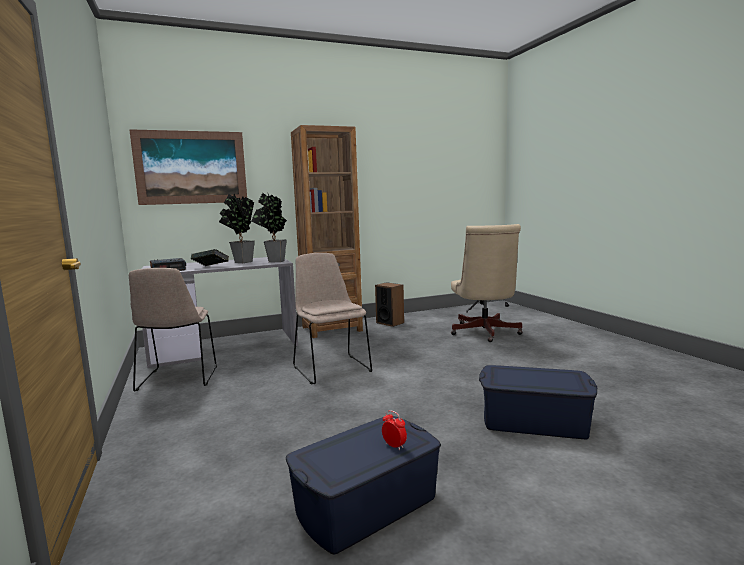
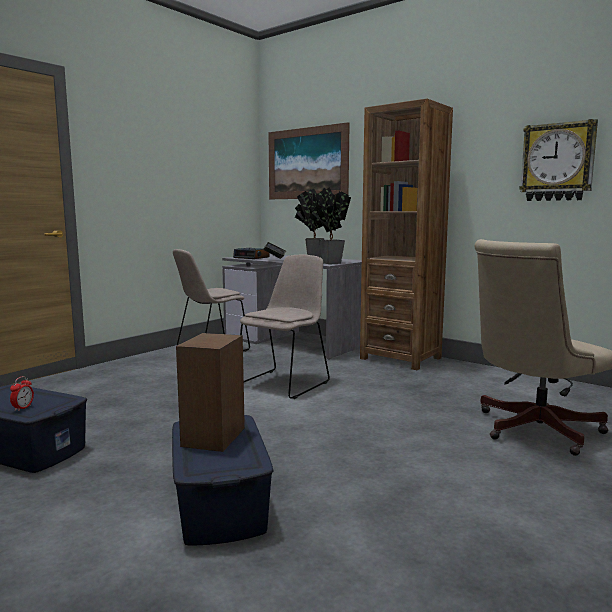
camera: 60 degrees right, 0 degrees up
(390, 322) = (472, 374): speaker -> speaker (214, 437)
(408, 177) = (557, 162): none -> wall clock

